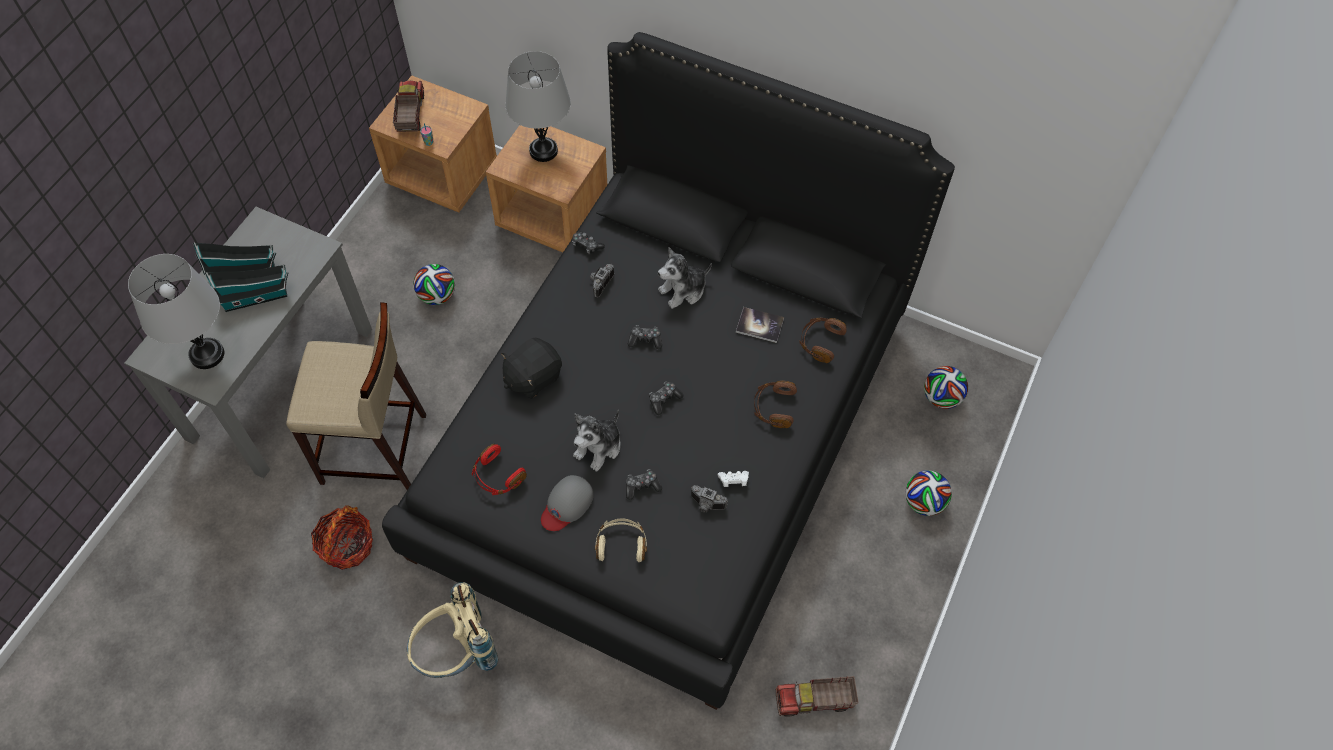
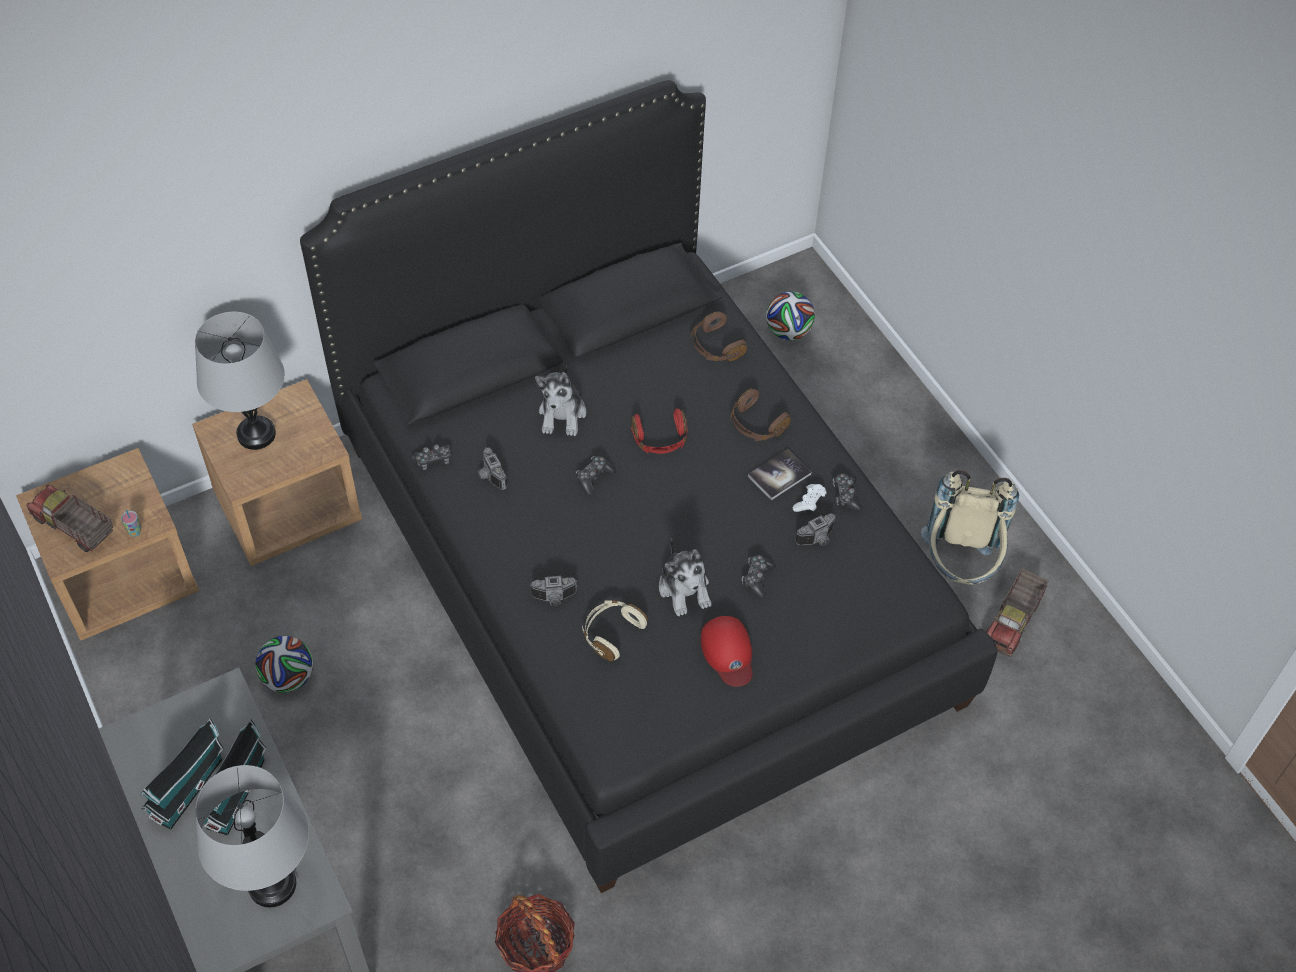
camera: 55 degrees left, 5 degrees down
(375, 450) = (437, 852): beige stool -> none
(457, 653) = (747, 904): beige backpack -> beige backpack (959, 567)
(497, 476) = (649, 694): red headphones -> red headphones (660, 439)
(532, 377) = (554, 598): black plush toy -> camera
(567, 504) = (728, 652): grey cap -> red cap
(621, 544) = (807, 631): beige headphones -> beige headphones (611, 633)
(664, 399) = (676, 503): game controller -> game controller (846, 496)
(759, 325) = (657, 379): book -> book (779, 475)
(923, 502) = (882, 414): football -> none

